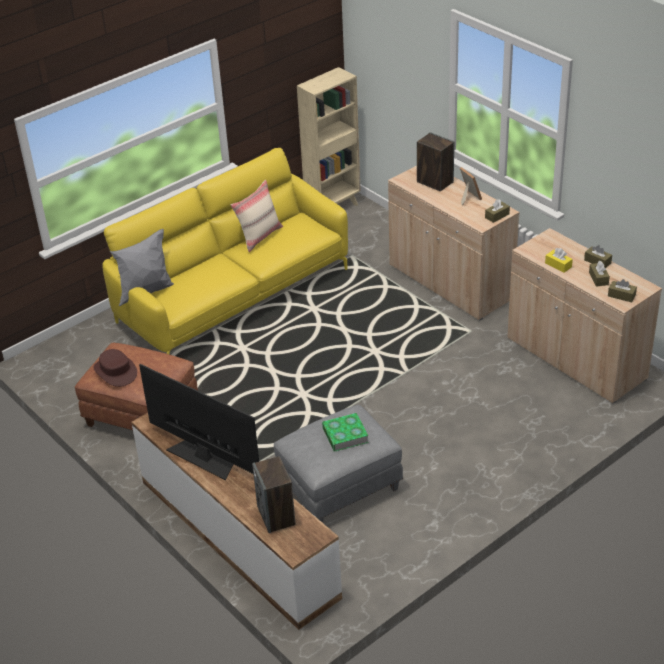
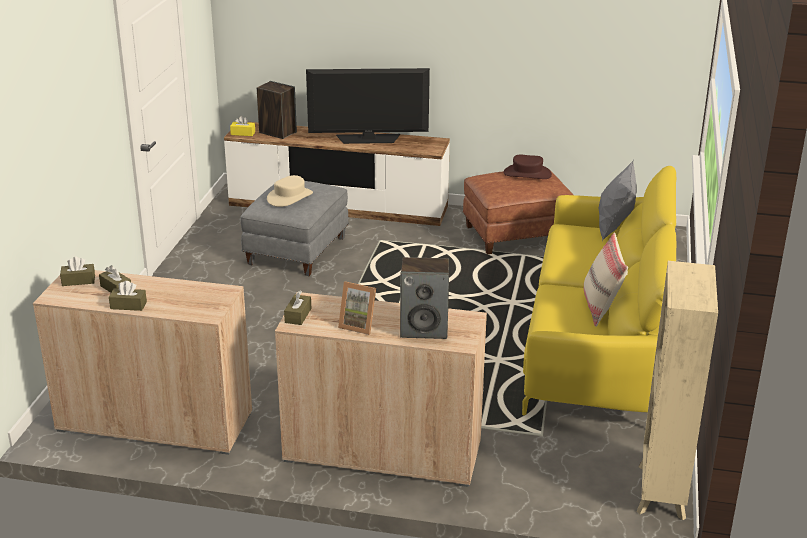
camera: 140 degrees right, 10 degrees down
(345, 435) = (289, 197): book -> beige hat
(558, 265) = (174, 287): yellow tissue box -> yellow tissue box (243, 133)

